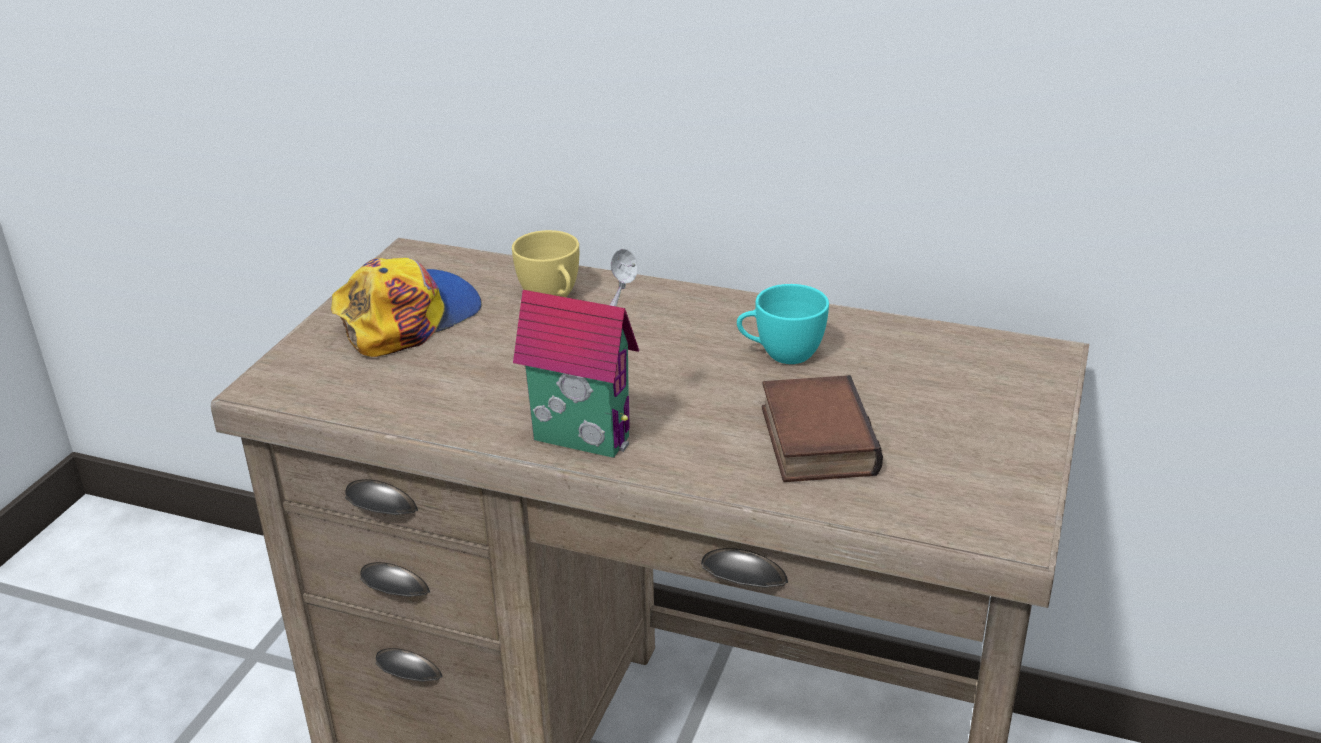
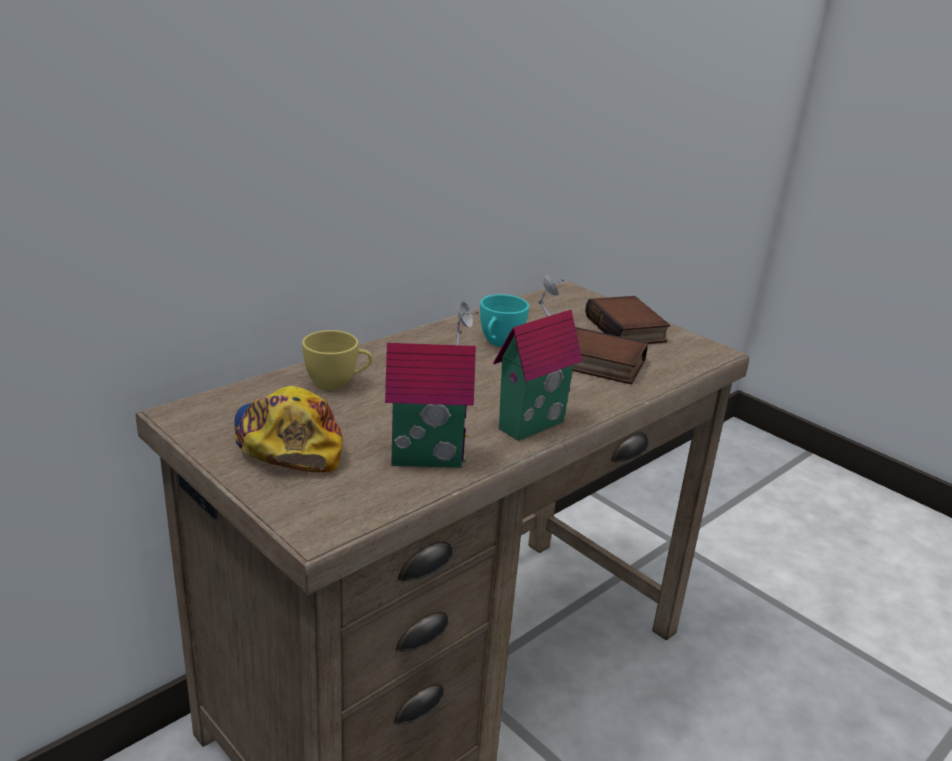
camera: 65 degrees left, 5 degrees down
(447, 396) = (427, 455): none -> toy house
(975, 435) = (628, 329): none -> book

